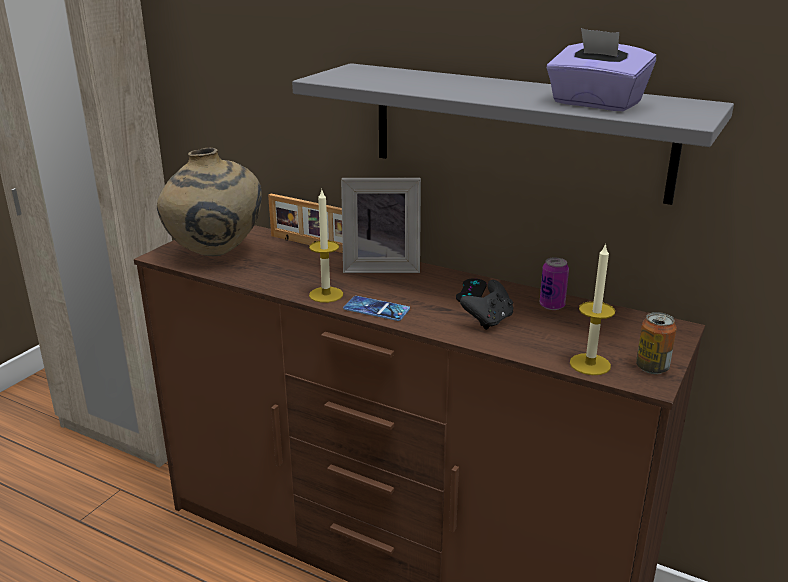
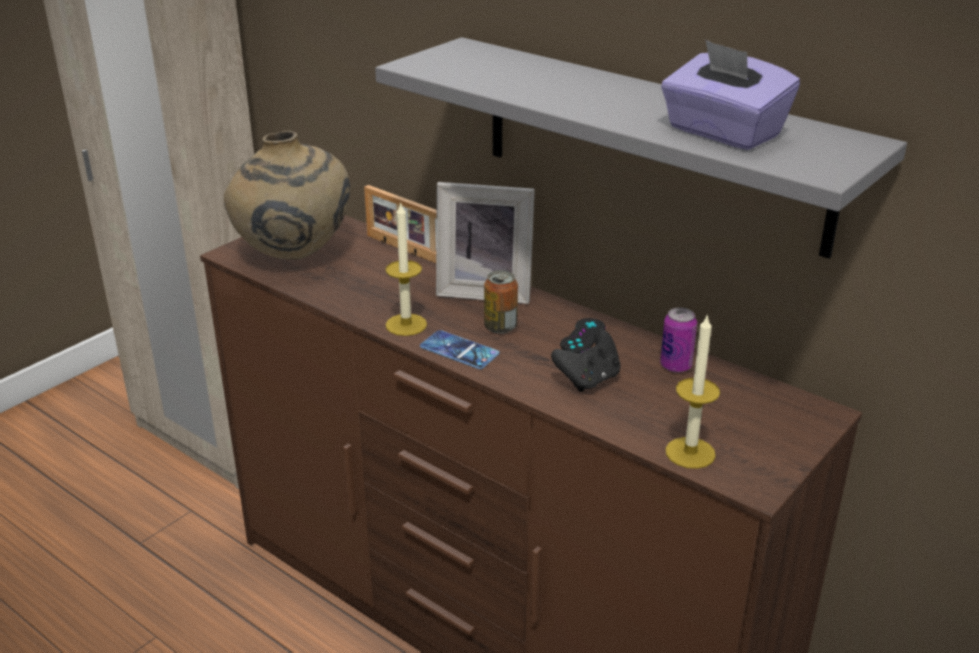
camera: 10 degrees right, 5 degrees up
(652, 368) = (766, 466): can -> can (500, 327)

